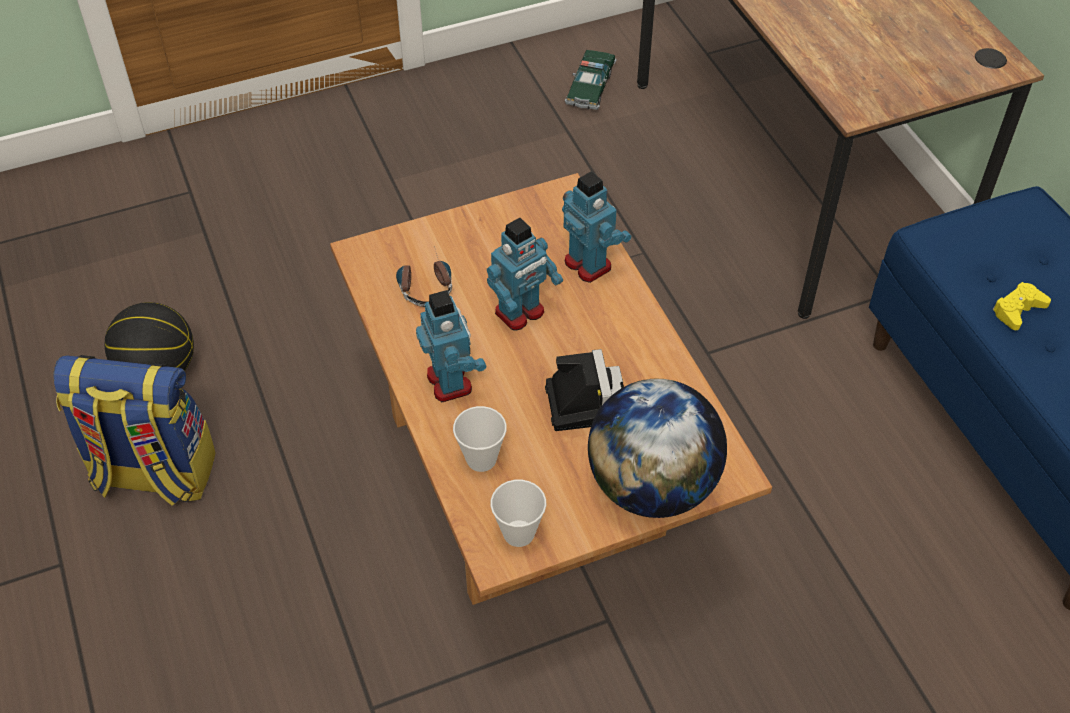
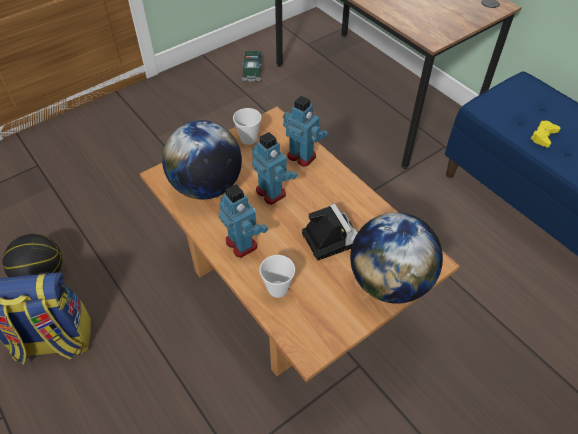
camera: 15 degrees left, 0 degrees up
(424, 284) = (206, 186): headphones -> globe
(518, 533) = (318, 332): cup -> cup (248, 139)
(520, 313) = (271, 192): toy robot -> toy robot turned 75 degrees counterclockwise

